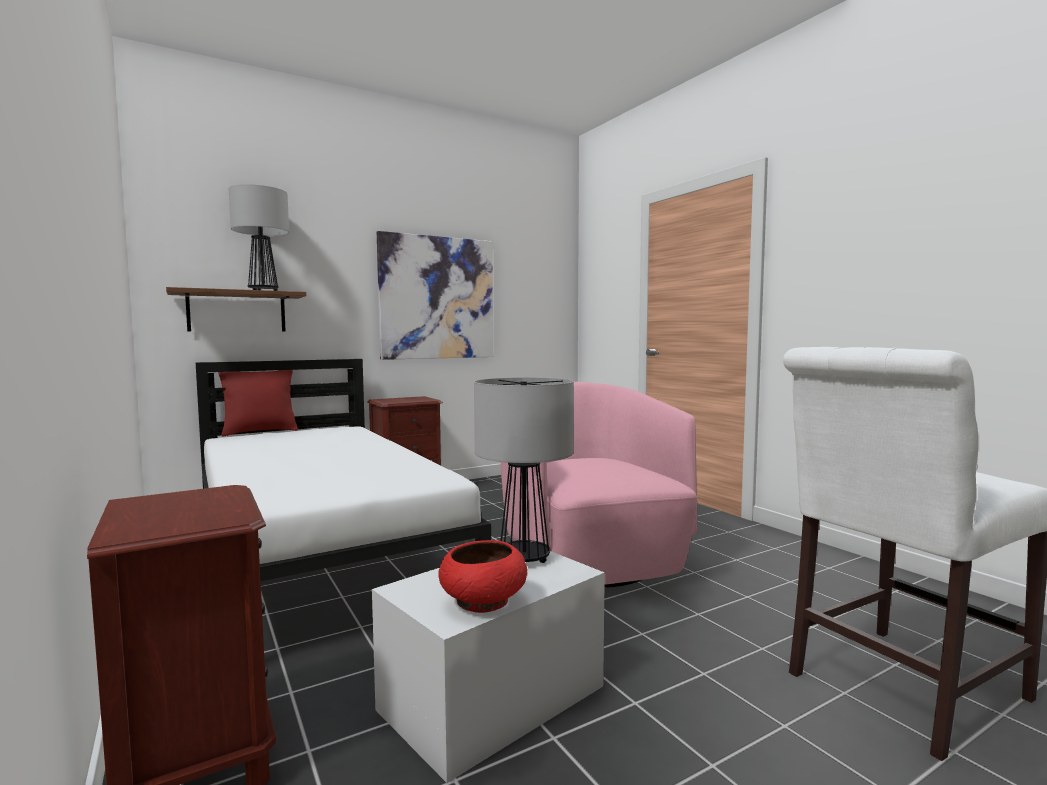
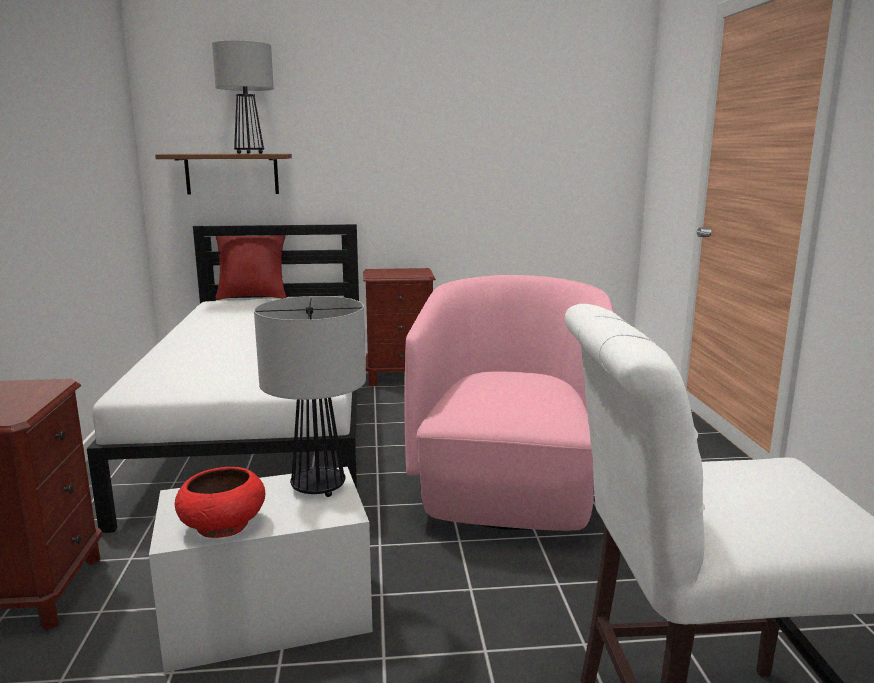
camera: 25 degrees right, 10 degrees up
(437, 298) = (449, 152): picture -> none

